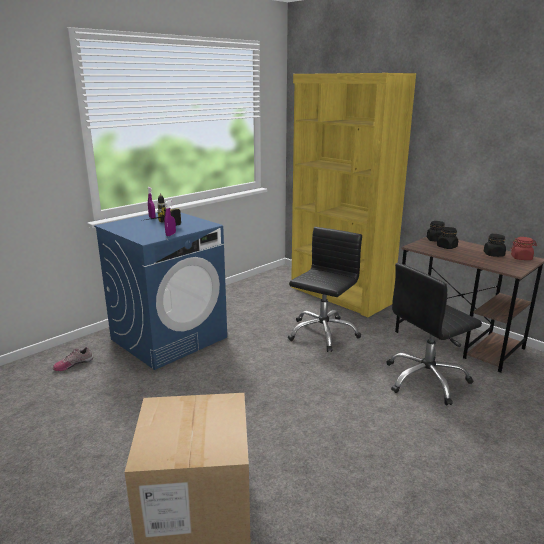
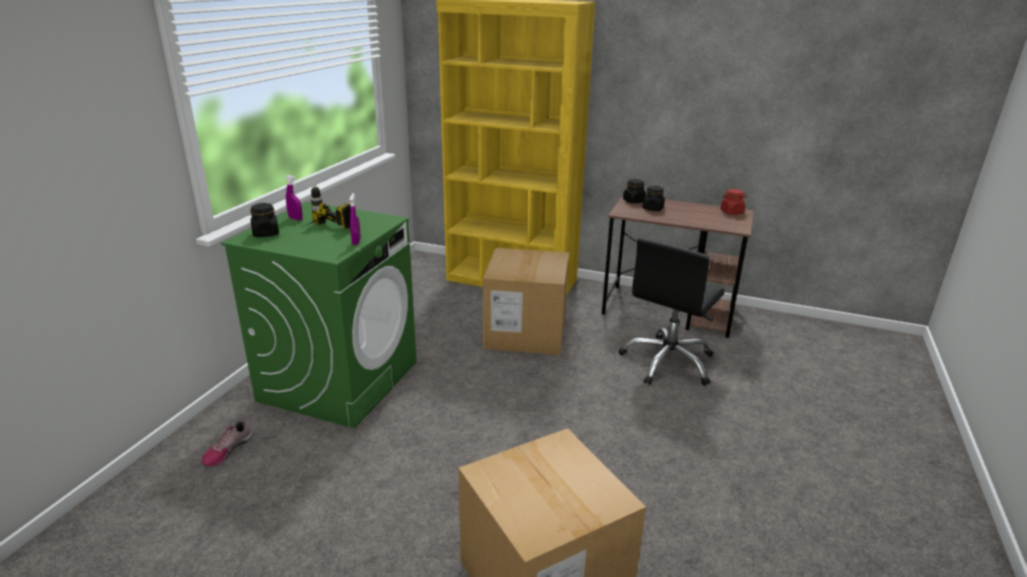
camera: 25 degrees left, 5 degrees up
(169, 338) = (340, 380): blue washing machine -> green washing machine
(322, 333) = (525, 332): black office chair -> cardboard box
(493, 254) = (704, 212): black jar -> black jar (266, 233)

